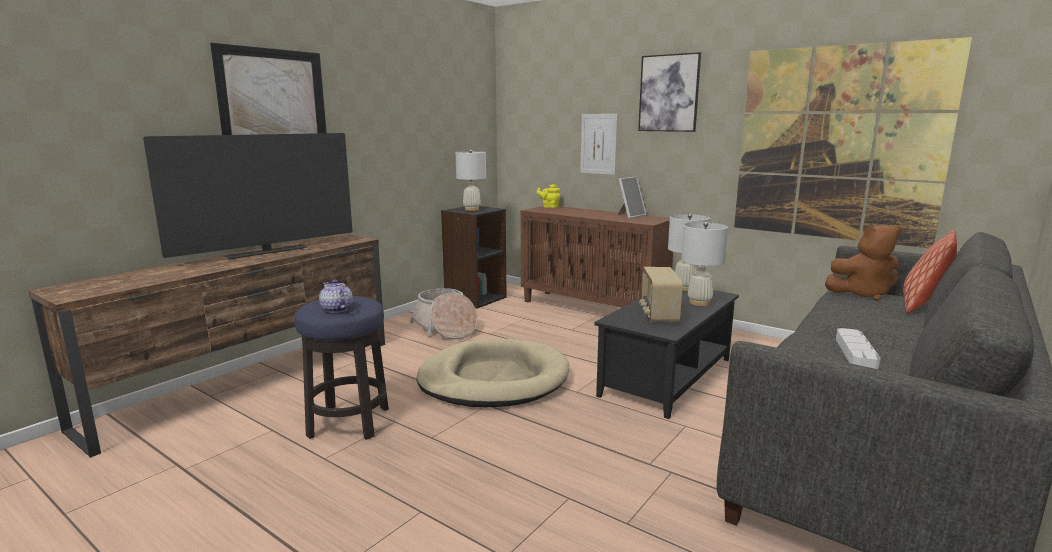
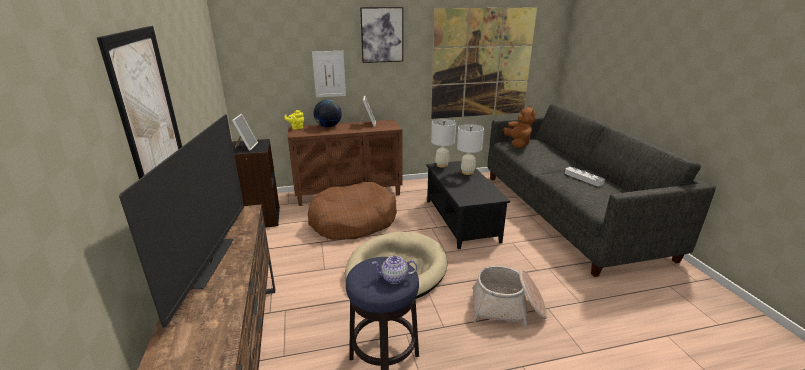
camera: 50 degrees left, 10 degrees up
(445, 328) = (290, 252): basket -> basket (507, 308)
(472, 209) = (246, 146): white table lamp -> picture frame
(544, 329) = (353, 221): none -> brown dog bed
(582, 210) = (328, 126): none -> globe
(658, 315) = (471, 188): radio -> none
(862, 294) = (518, 144): brown plush toy -> brown plush toy turned 45 degrees counterclockwise
(922, 306) = (542, 143): pillow -> none

